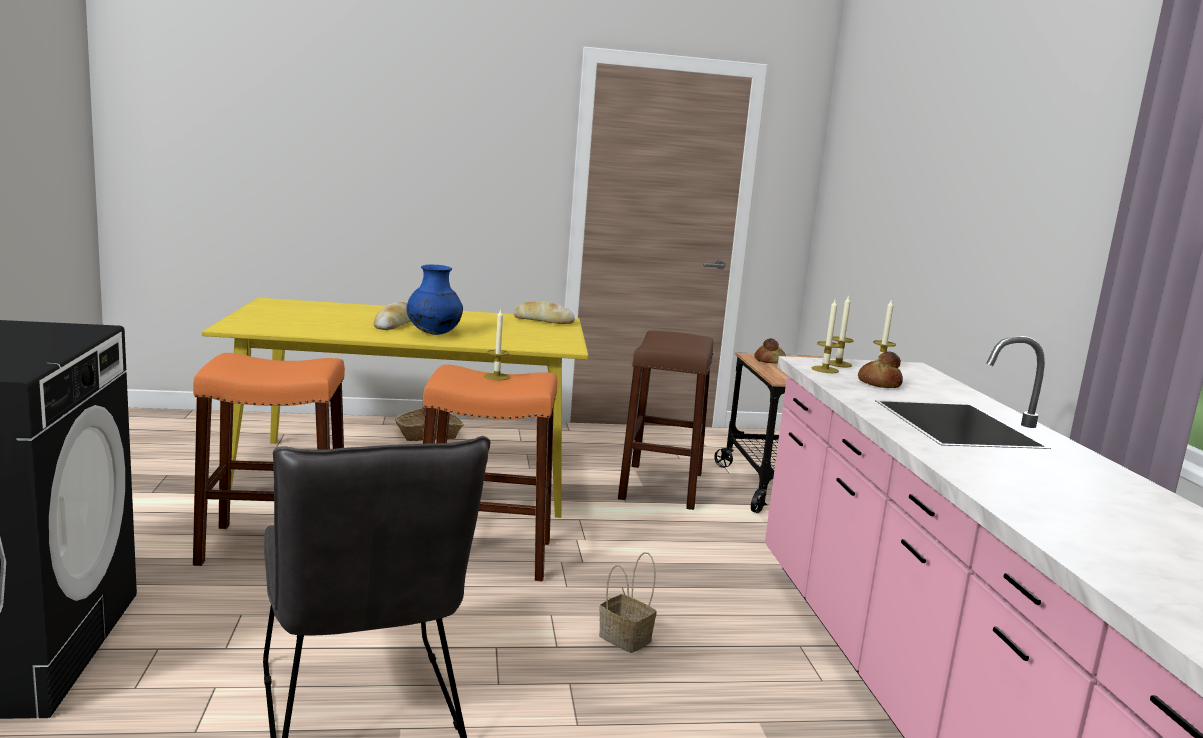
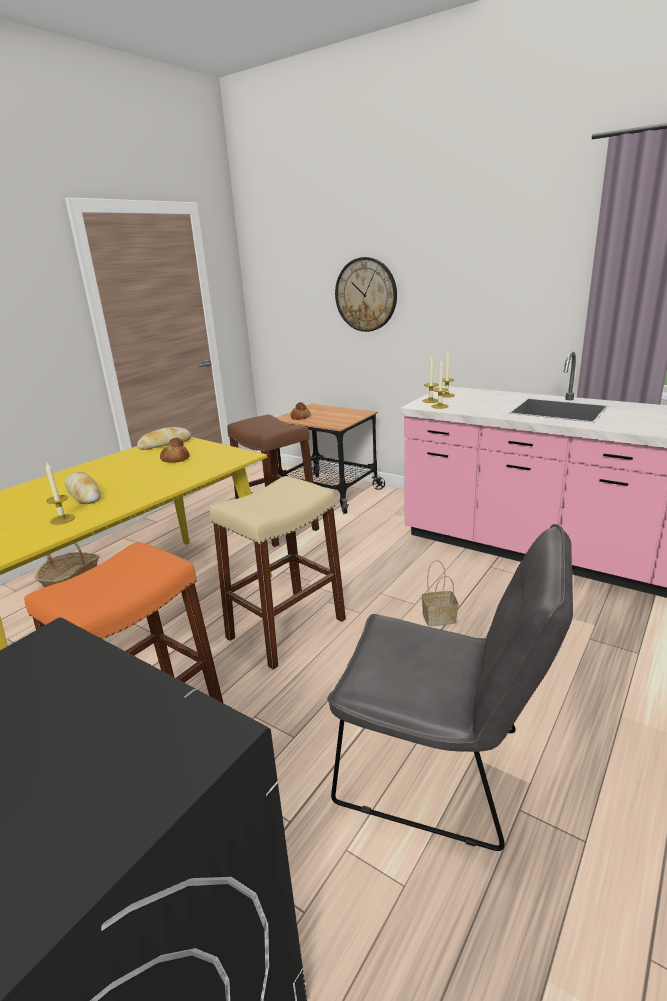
camera: 45 degrees left, 10 degrees up
(433, 333) = (137, 487): blue vase -> none
(483, 555) = (286, 629): orange stool -> beige stool
(496, 376) = (269, 495): candle -> candle (62, 519)
(878, 383) = (476, 403): bread -> bread (175, 459)
(910, 210) = (366, 295): none -> wall clock

